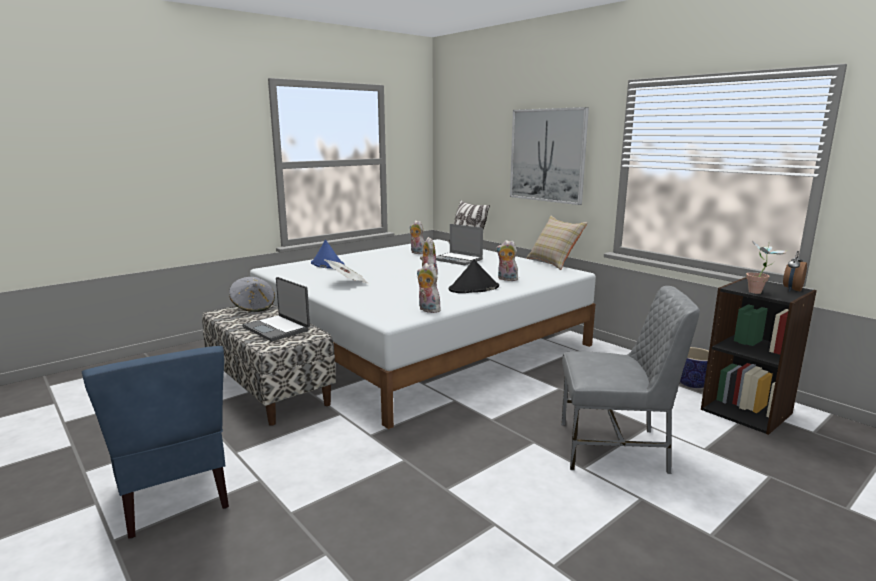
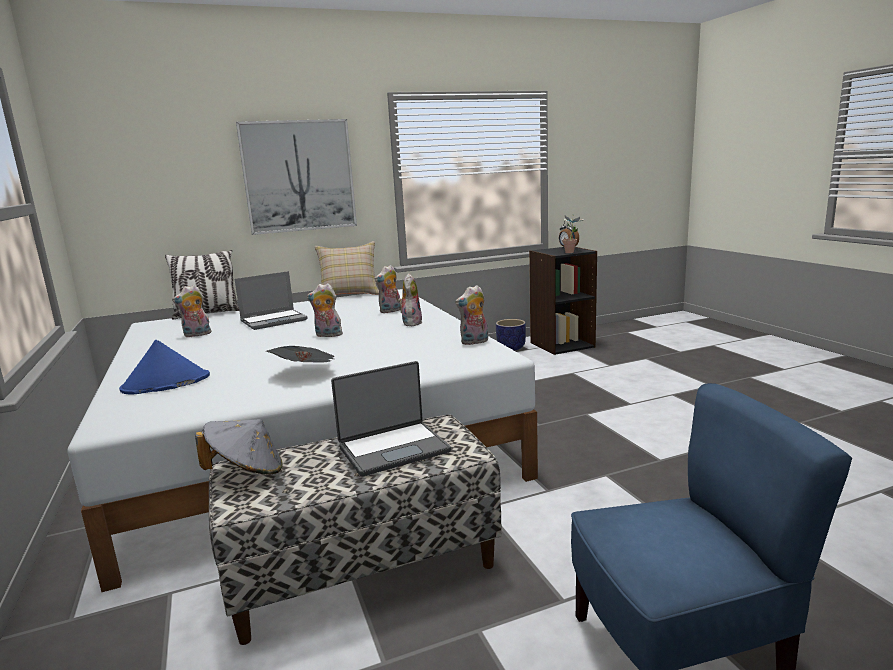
camera: 70 degrees left, 0 degrees up
(473, 288) = (411, 323): black hat -> plush toy
(614, 448) = (603, 389): grey chair -> none

